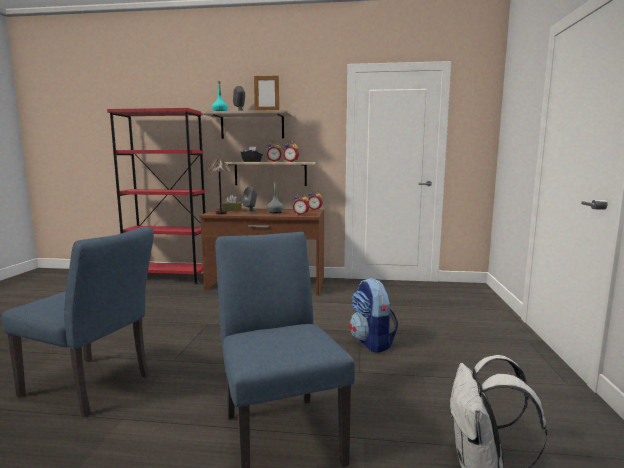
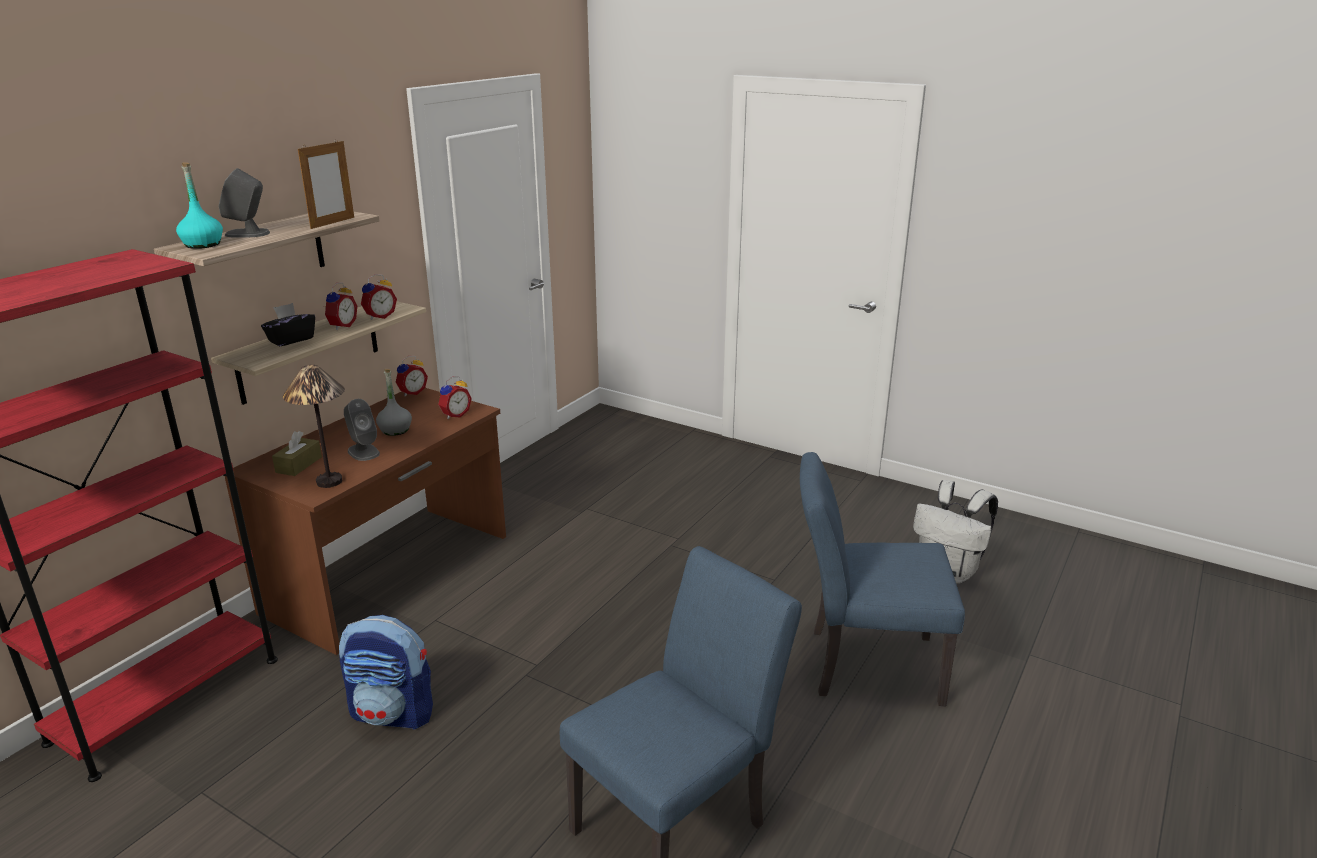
camera: 65 degrees left, 15 degrees up
(372, 342) = (709, 547): backpack -> backpack (393, 713)

